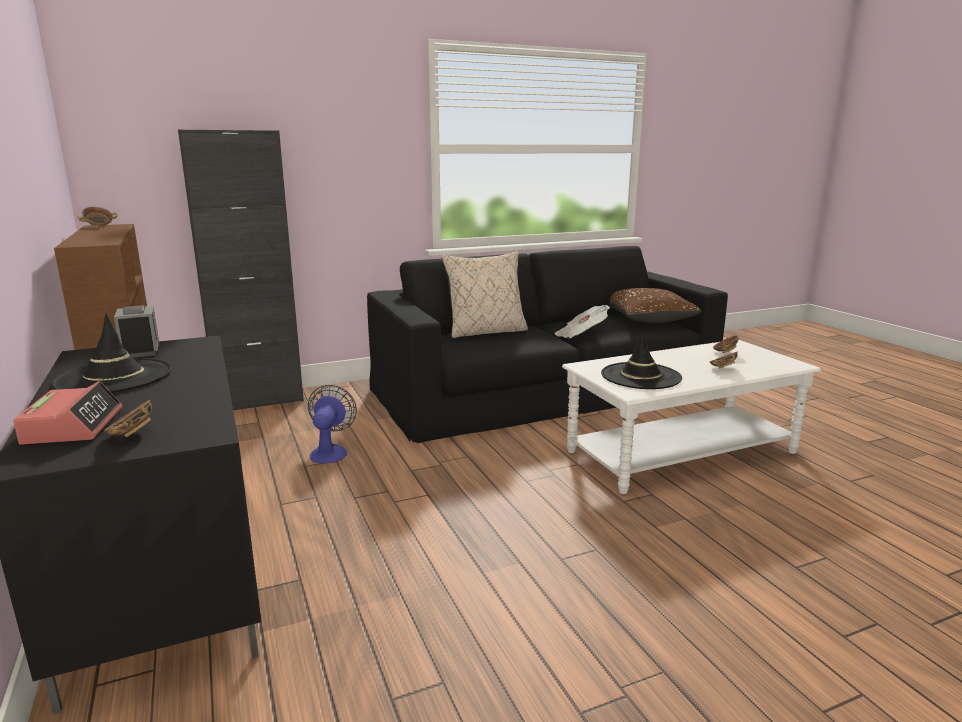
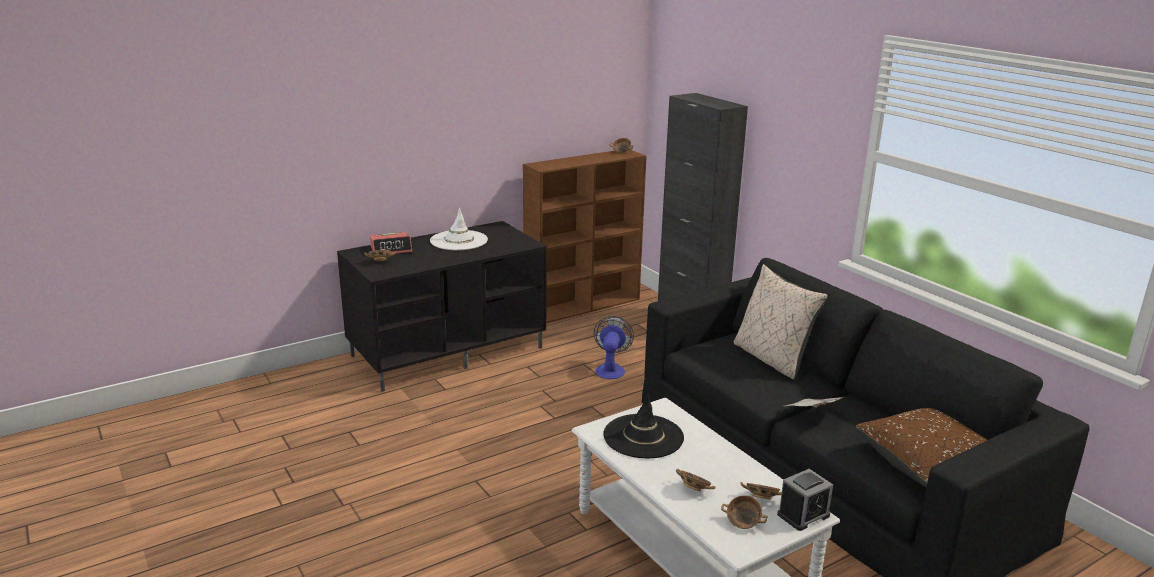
camera: 80 degrees right, 5 degrees up
(114, 377) = (459, 241): black hat -> white hat
(141, 350) = (507, 235): alarm clock -> alarm clock (803, 515)
(330, 451) = (610, 369): fan -> fan turned 75 degrees counterclockwise
(762, 360) = (743, 523): none -> bowl

